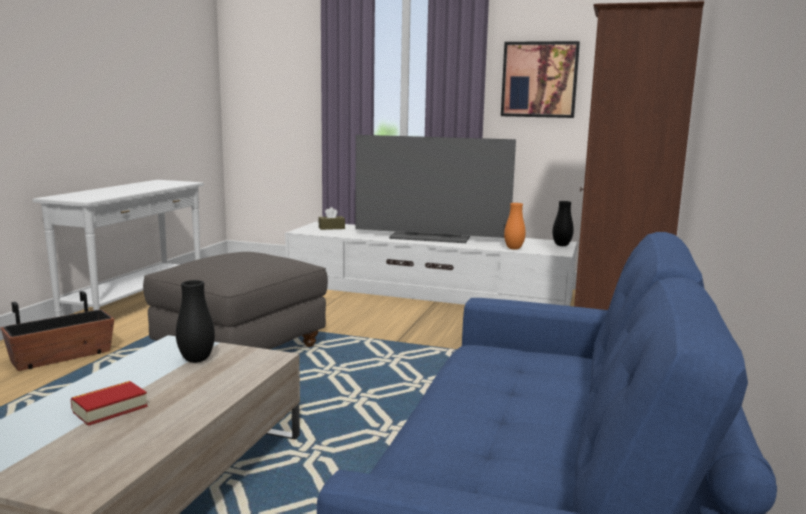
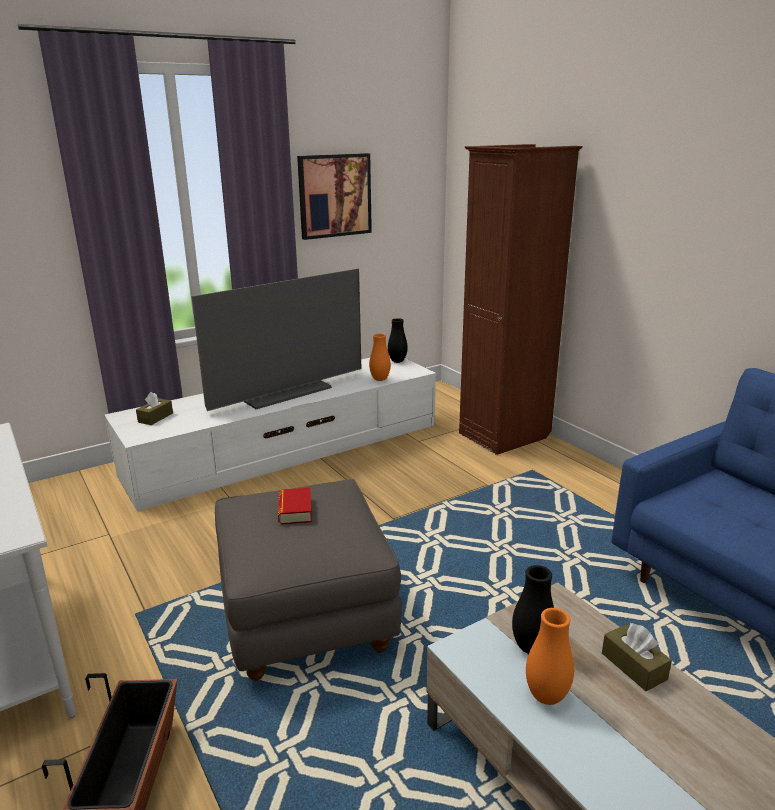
camera: 50 degrees left, 10 degrees up
(110, 409) = (639, 745): book -> book (295, 510)
(142, 373) = (546, 696): none -> orange vase
(209, 394) = (633, 666): none -> brown tissue box

